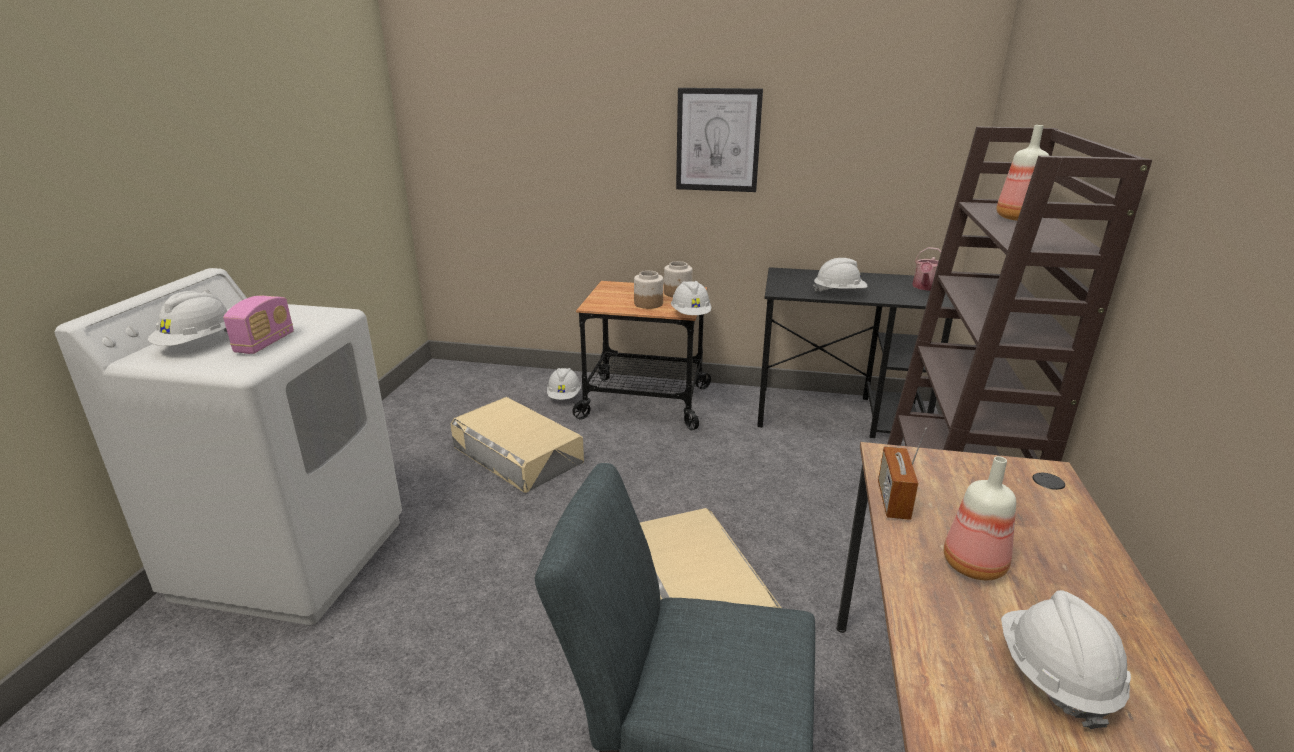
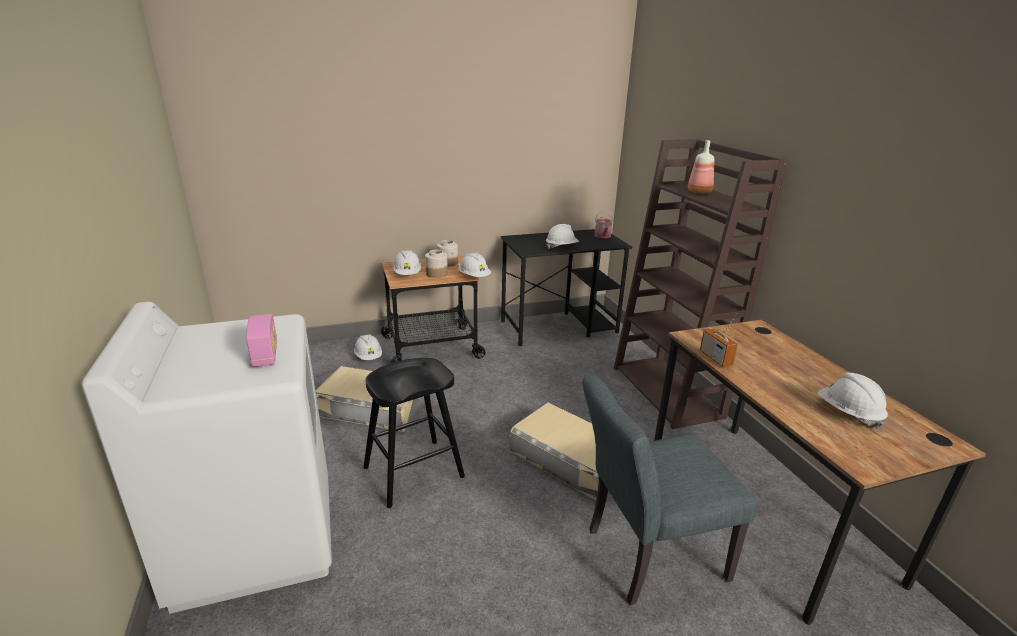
camera: 30 degrees left, 0 degrees up
(198, 344) = (203, 369): white hard hat -> white hard hat (407, 274)
(493, 544) = (413, 472): none -> black stool
(718, 140) = (460, 150): picture -> none
(976, 566) = (777, 378): bottle -> none

